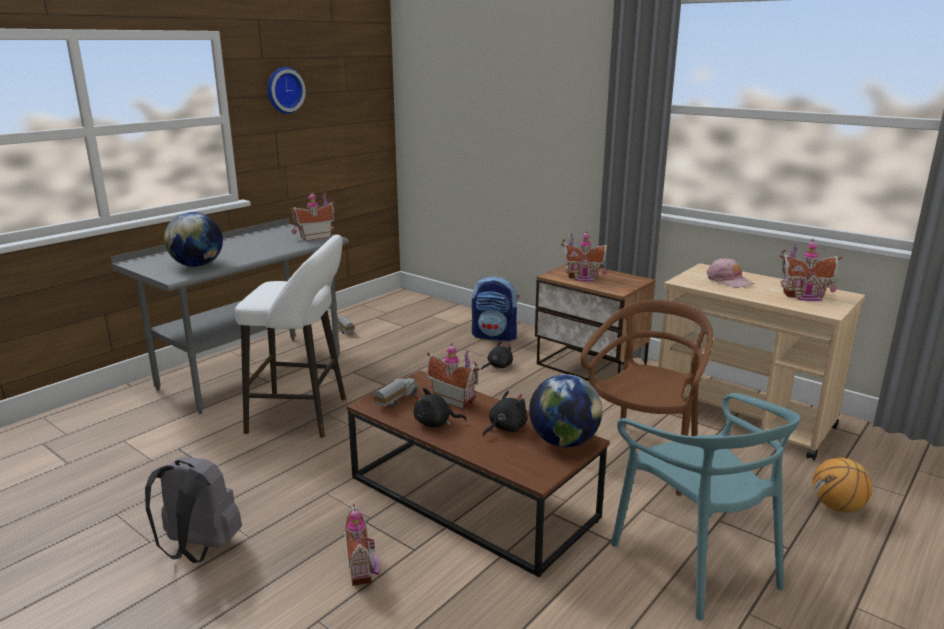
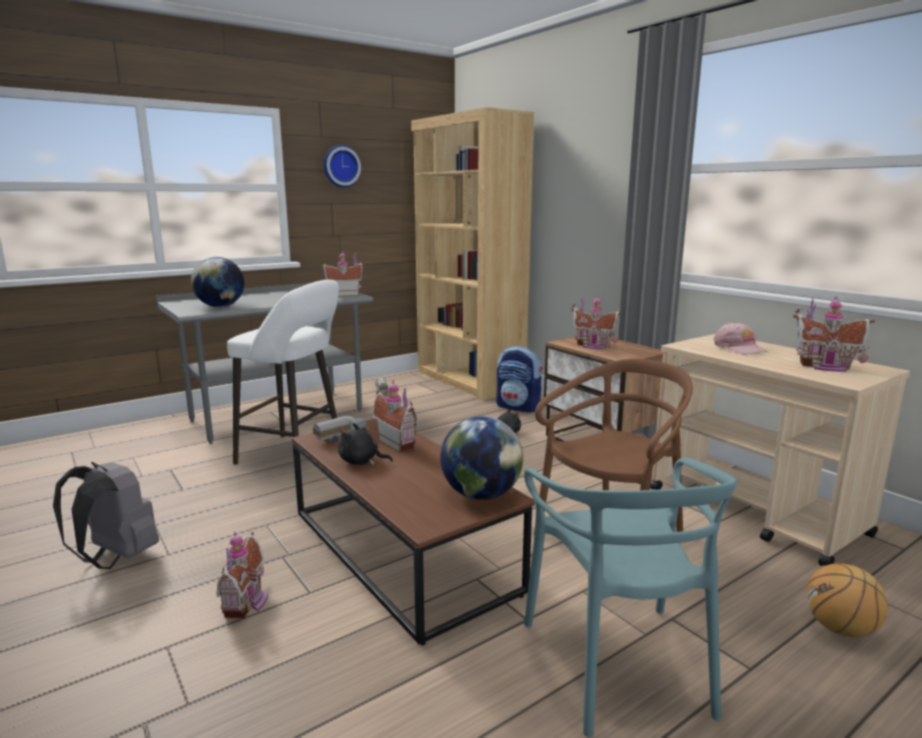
camera: 15 degrees right, 5 degrees down
(428, 309) = (468, 380): none -> brown bookcase
(505, 428) = (428, 474): black plush toy -> none

